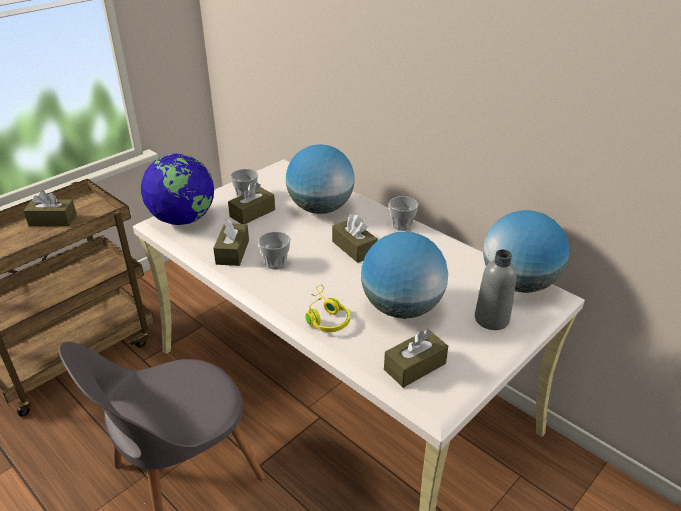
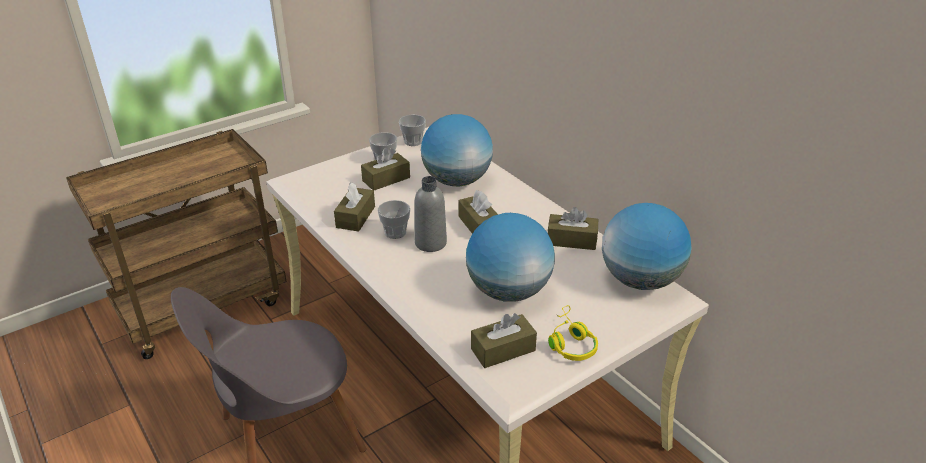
camera: 10 degrees right, 0 degrees up
(53, 220) = (193, 168): brown tissue box -> brown tissue box (571, 240)
(183, 219) = (316, 179): globe -> none
(326, 317) = (429, 291): yellow headphones -> yellow headphones (570, 342)
(402, 225) = (536, 206): cup -> cup (413, 141)
(491, 319) = (598, 313): grey bottle -> grey bottle (430, 243)

